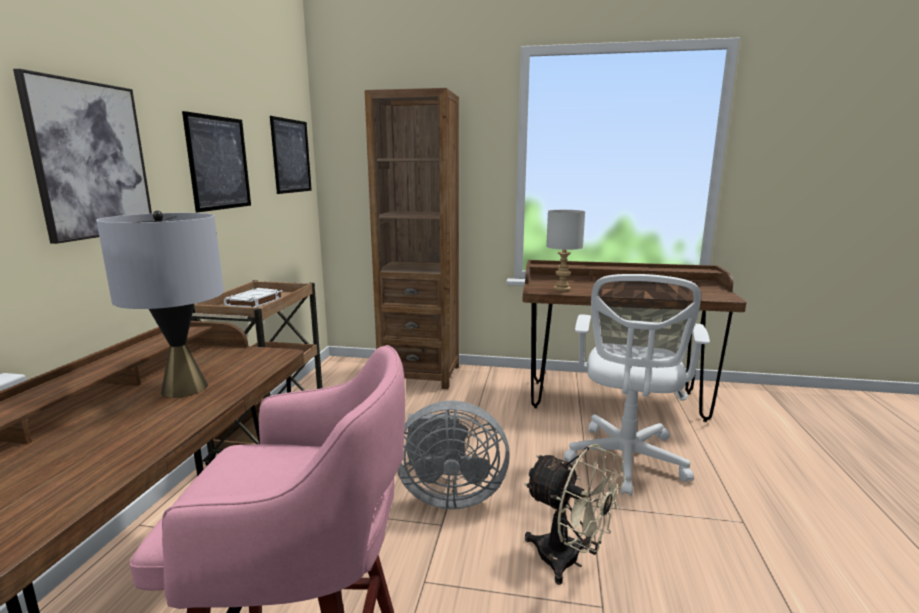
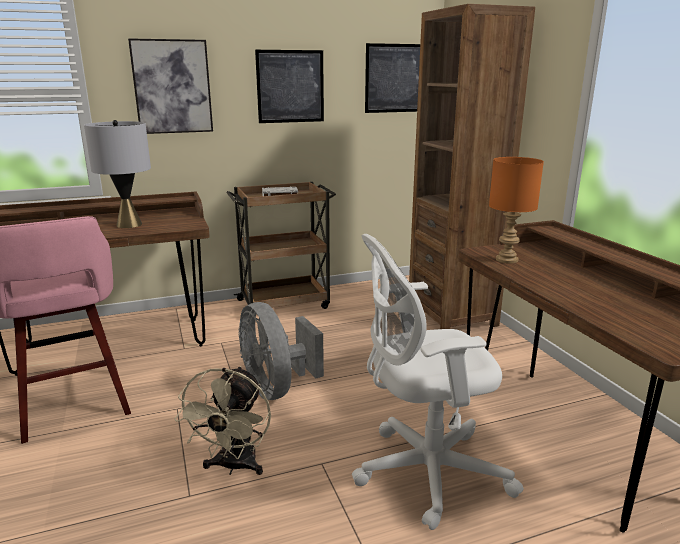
camera: 60 degrees right, 5 degrees up
(562, 289) = (507, 260): grey table lamp -> orange table lamp

